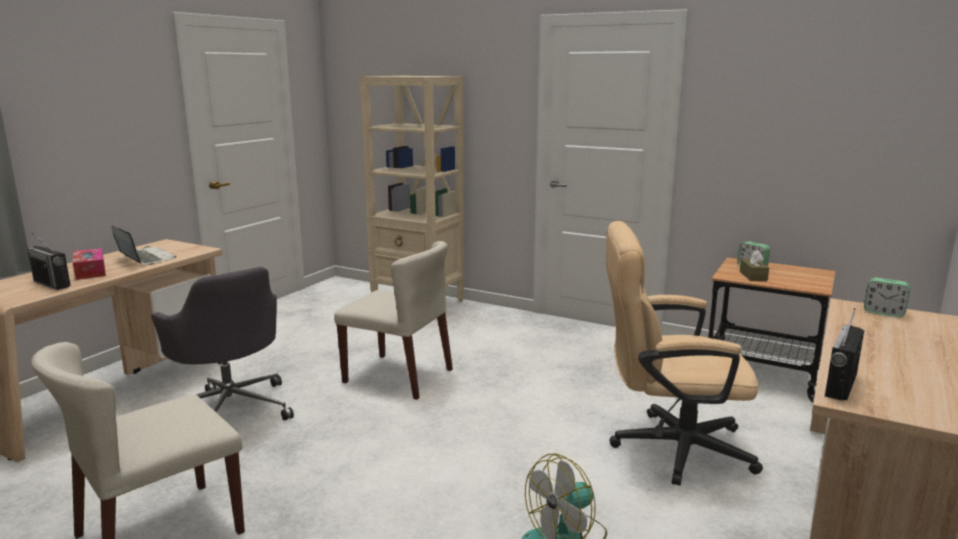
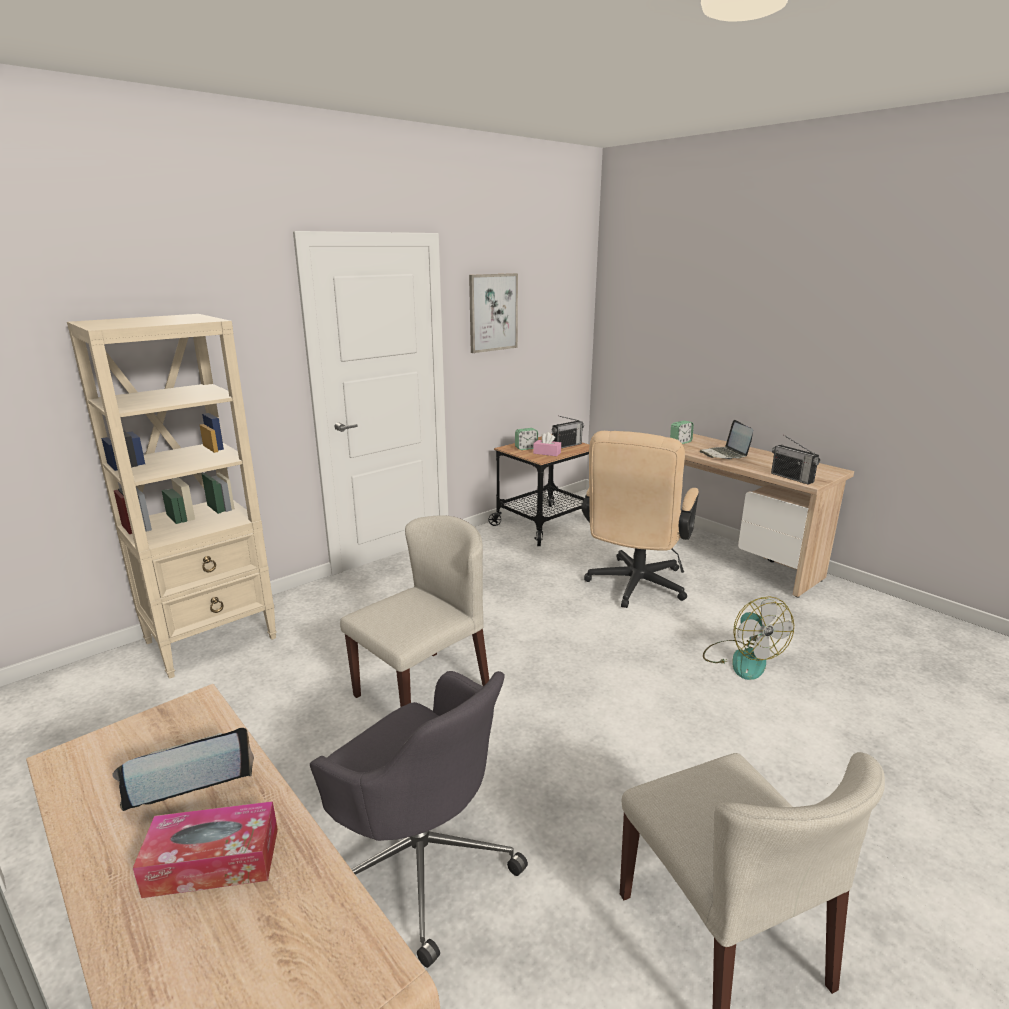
camera: 70 degrees left, 5 degrees up
(52, 284) = (273, 922): radio -> radio (566, 445)
(231, 410) = (421, 861): grey office chair -> grey office chair turned 60 degrees clockwise
(753, 276) = (547, 453): brown tissue box -> pink tissue box
(757, 98) = (493, 312): none -> picture
(877, 340) = (725, 455): none -> laptop

